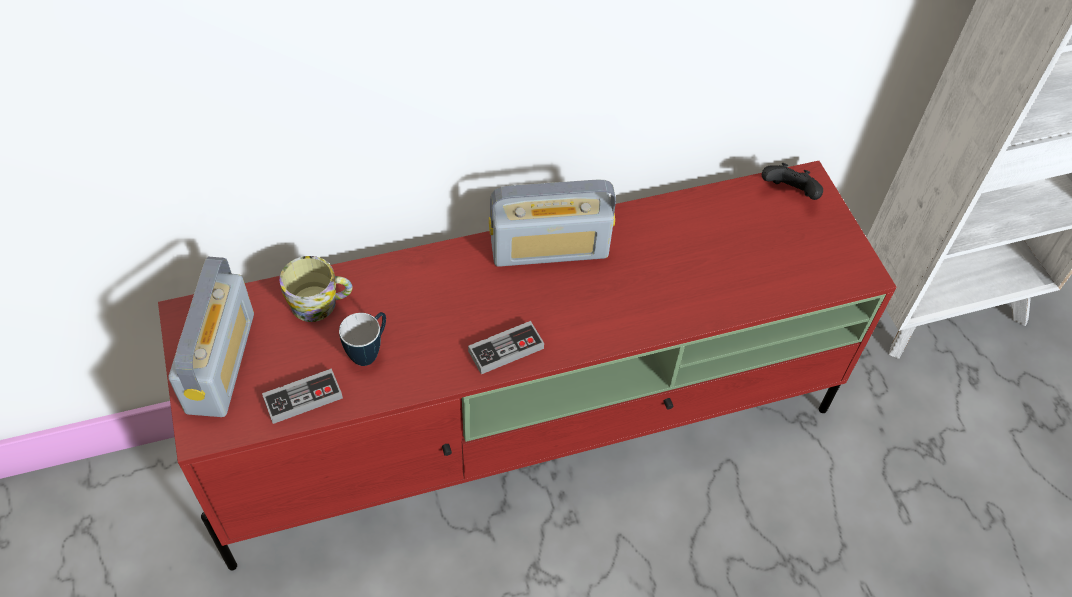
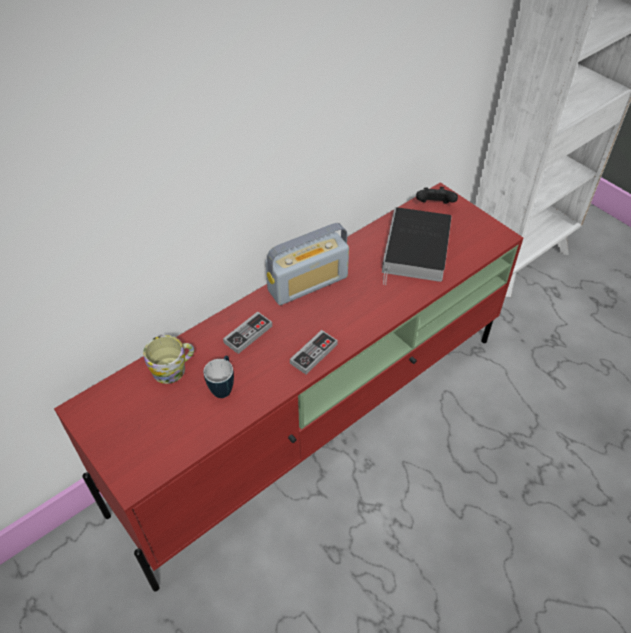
camera: 20 degrees left, 5 degrees down
(221, 362) = (122, 431): radio -> none
(303, 398) = (193, 433): game controller -> game controller (248, 334)
(726, 253) = (416, 250): none -> book

